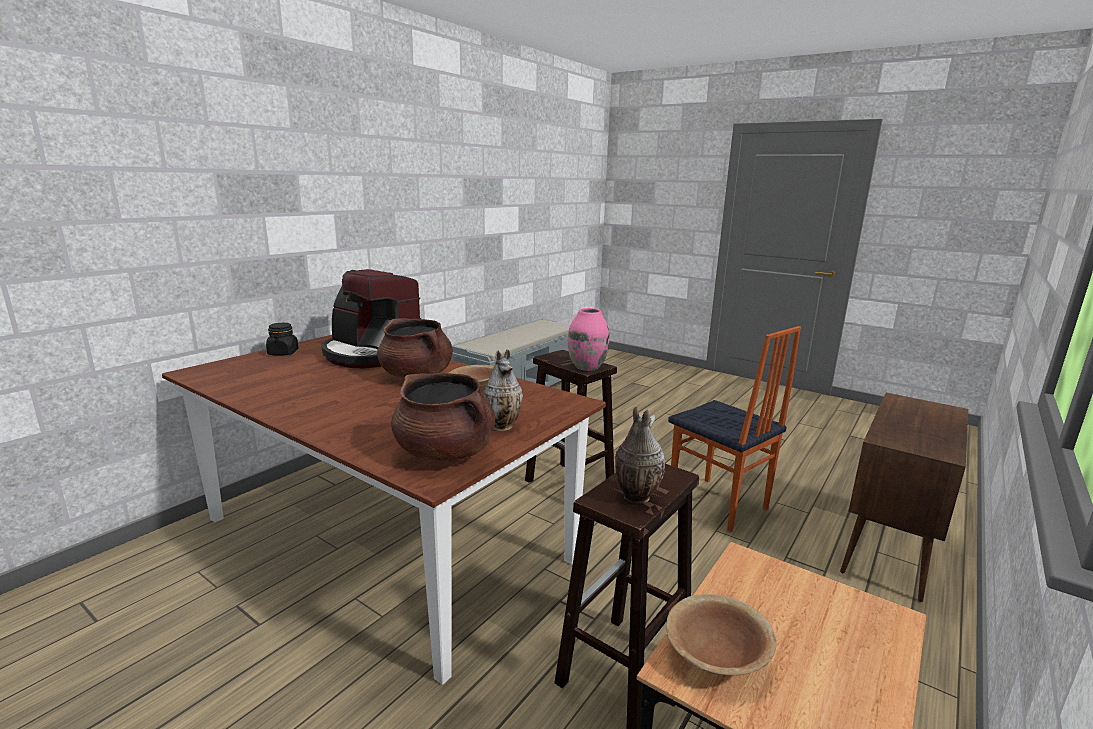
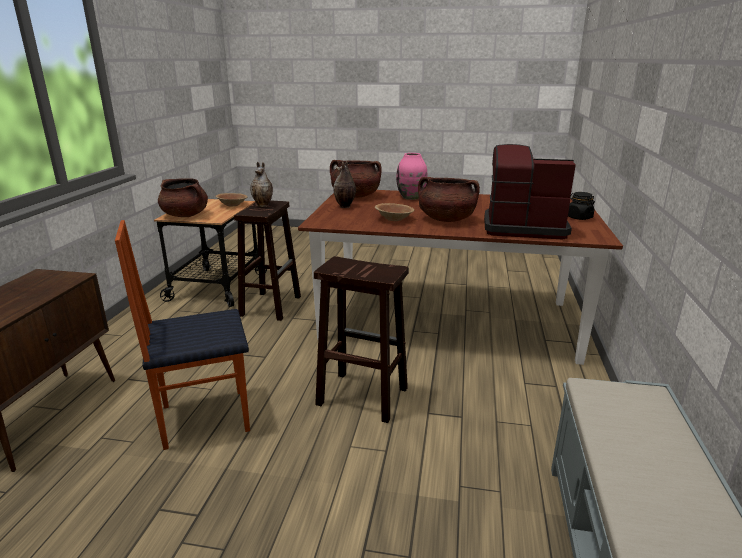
camera: 155 degrees right, 5 degrees up
(586, 367) = (342, 264): pink vase -> pink vase (411, 197)
(717, 505) = (204, 417): chair -> chair turned 45 degrees counterclockwise
(842, 613) = (185, 215): none -> brown cooking pot

